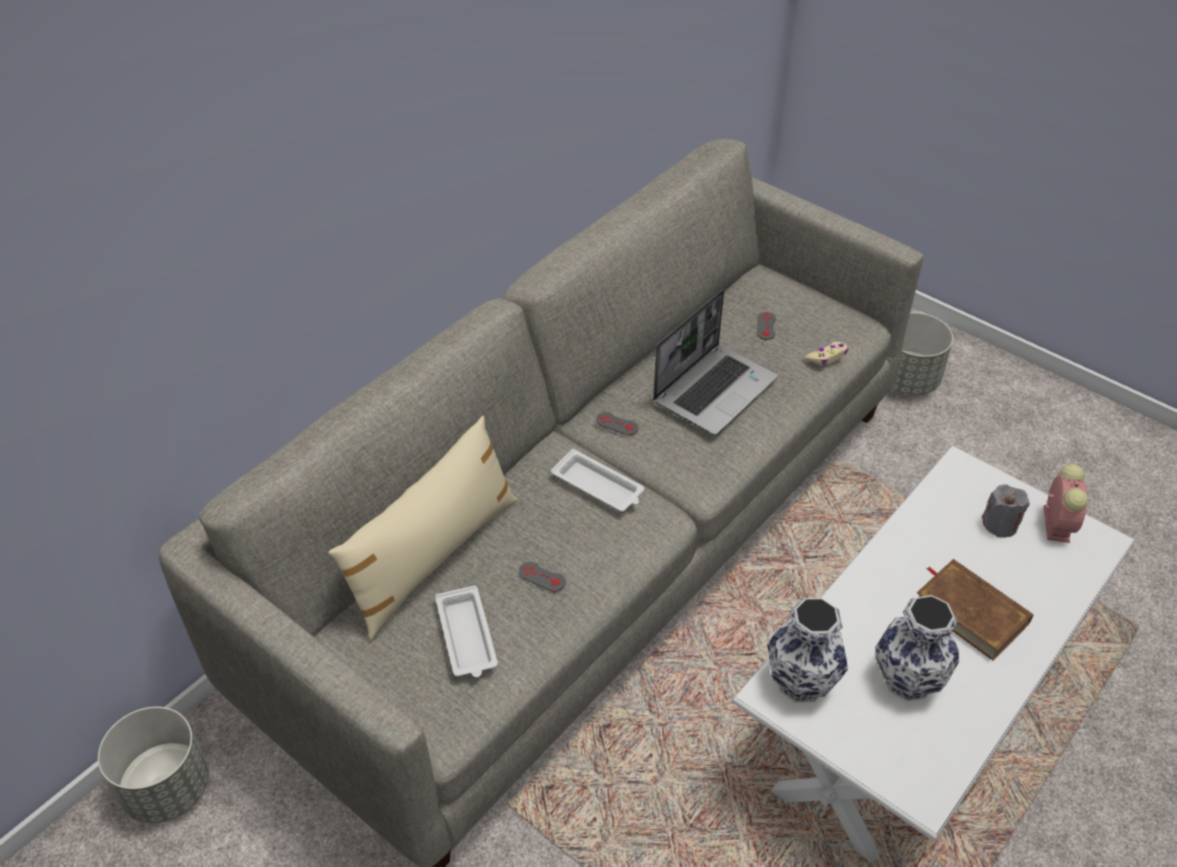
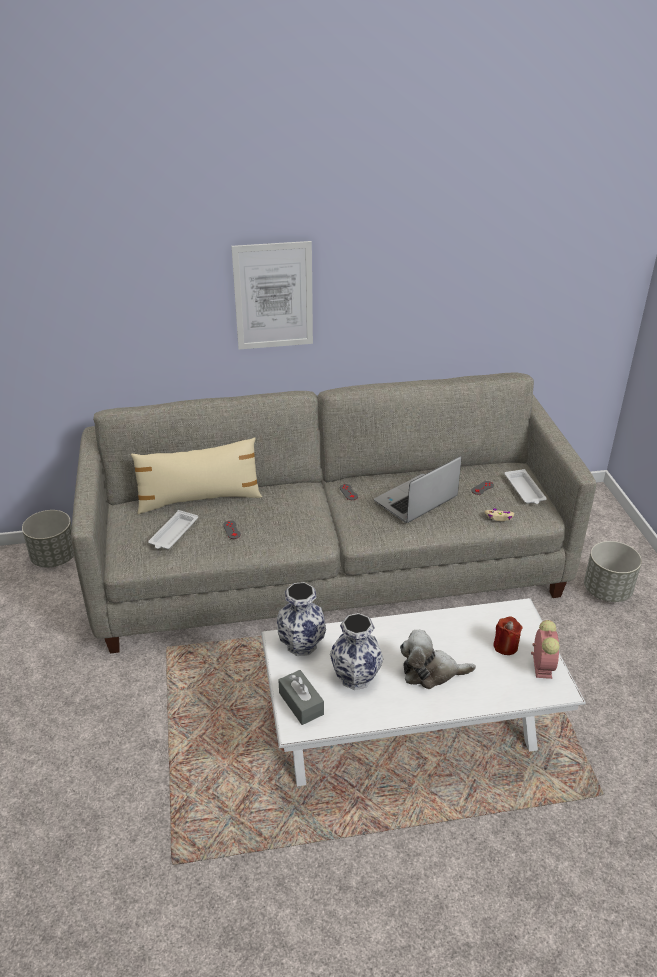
camera: 40 degrees right, 10 degrees down
(399, 169) = (273, 296): none -> picture
(599, 486) = (304, 511): white tray -> white tray (525, 490)
(714, 389) = (415, 501): laptop -> laptop turned 150 degrees clockwise
(894, 762) = (301, 703): none -> grey tissue box
(970, 612) = (431, 672): brown book -> plush toy
(1000, 524) = (505, 646): grey candle -> red candle
(1055, 523) = (541, 665): alarm clock -> alarm clock turned 45 degrees counterclockwise

